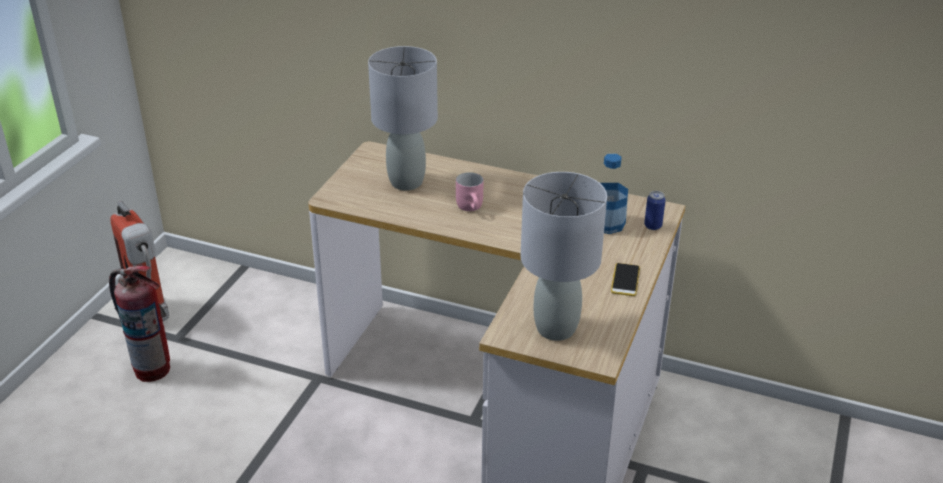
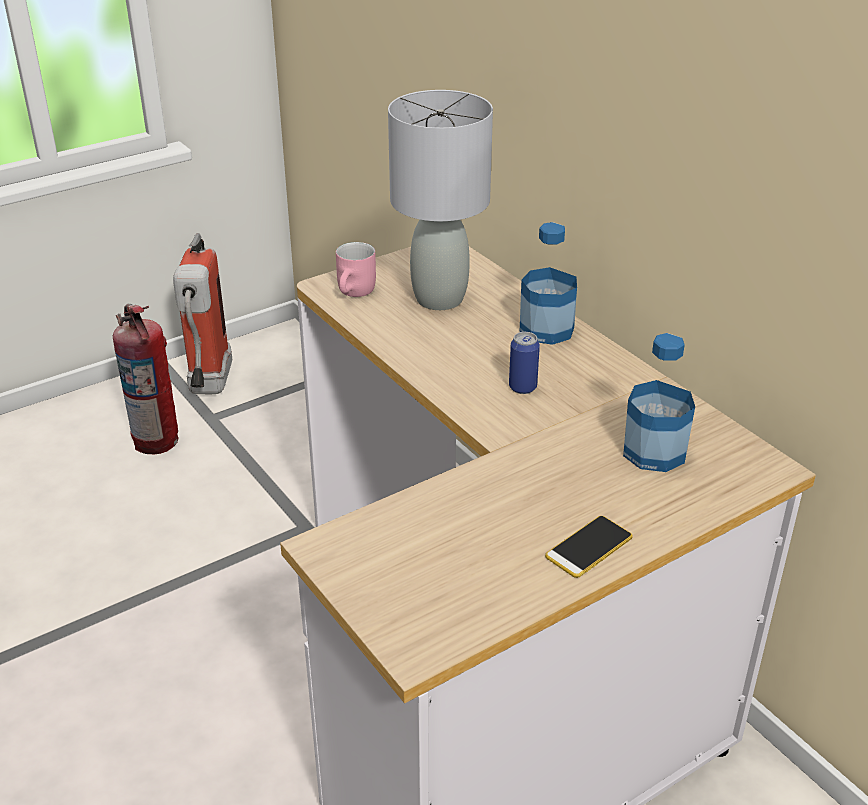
camera: 35 degrees right, 0 degrees up
(472, 207) = (486, 359): pink mug -> pink mug (357, 292)
(485, 179) = (546, 329): none -> bottle
(556, 328) = (405, 572): grey table lamp -> none
(653, 226) = (724, 484): can -> can (522, 387)

